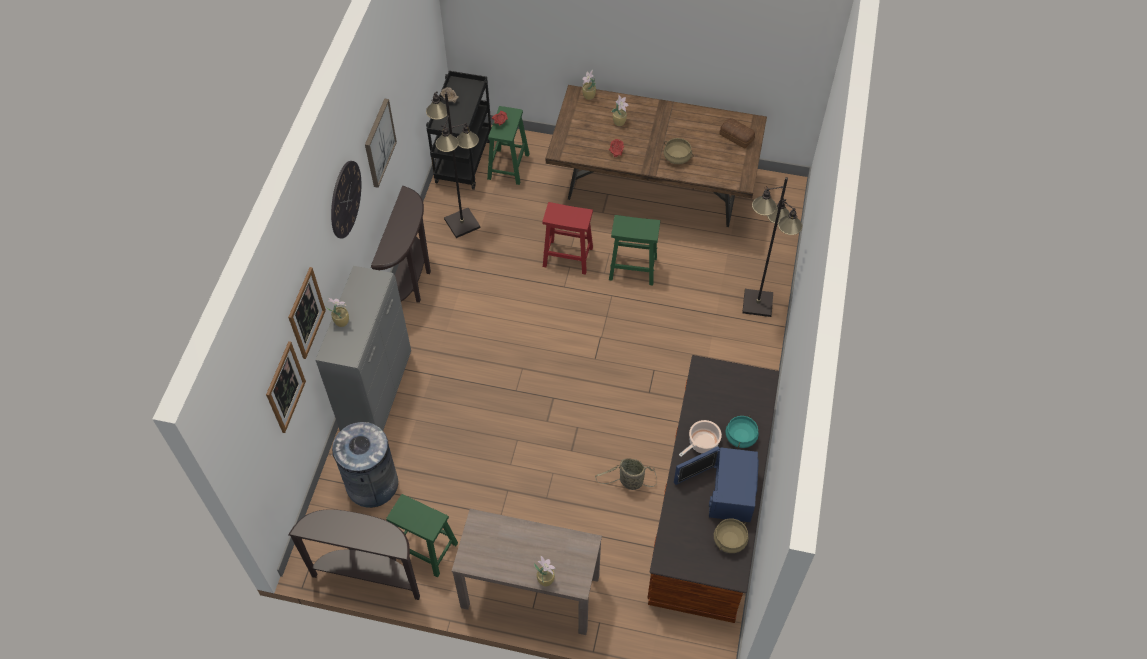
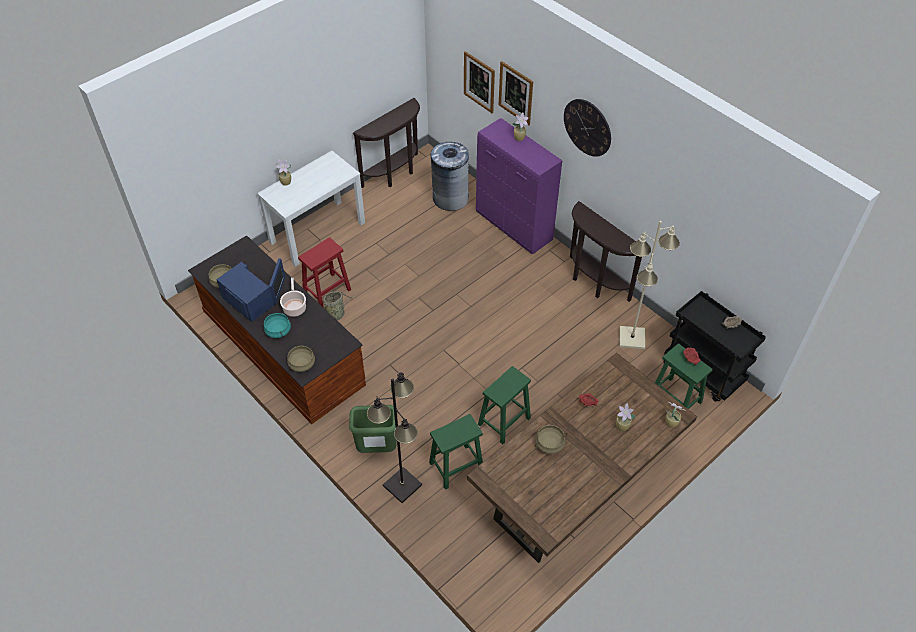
camera: 125 degrees right, 5 degrees down
(377, 393) = (514, 227): grey cabinet -> purple cabinet
(379, 143) = (645, 181): picture -> none
(424, 549) = (388, 202): green stool -> green stool (457, 466)
(462, 223) = (632, 338): black floor lamp -> beige floor lamp
(529, 591) = (317, 232): brown console table -> white console table
(567, 257) = (549, 385): red stool -> red stool (327, 290)
(736, 137) = (539, 507): bread -> none
(743, 343) = (376, 449): none -> green trash can
(757, 387) = (302, 364): none -> beige cooking pot

